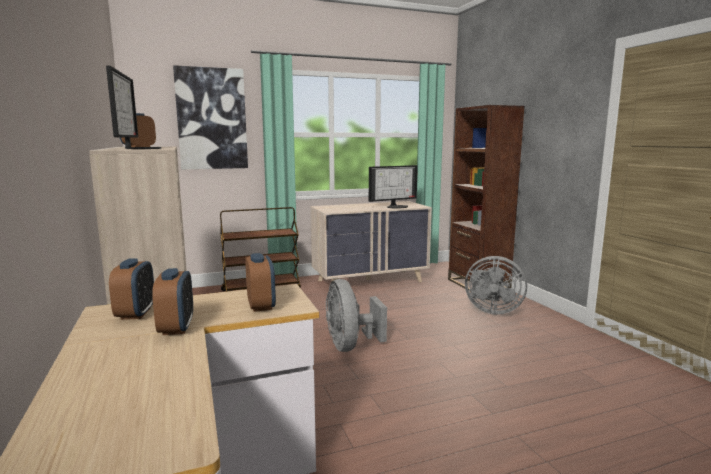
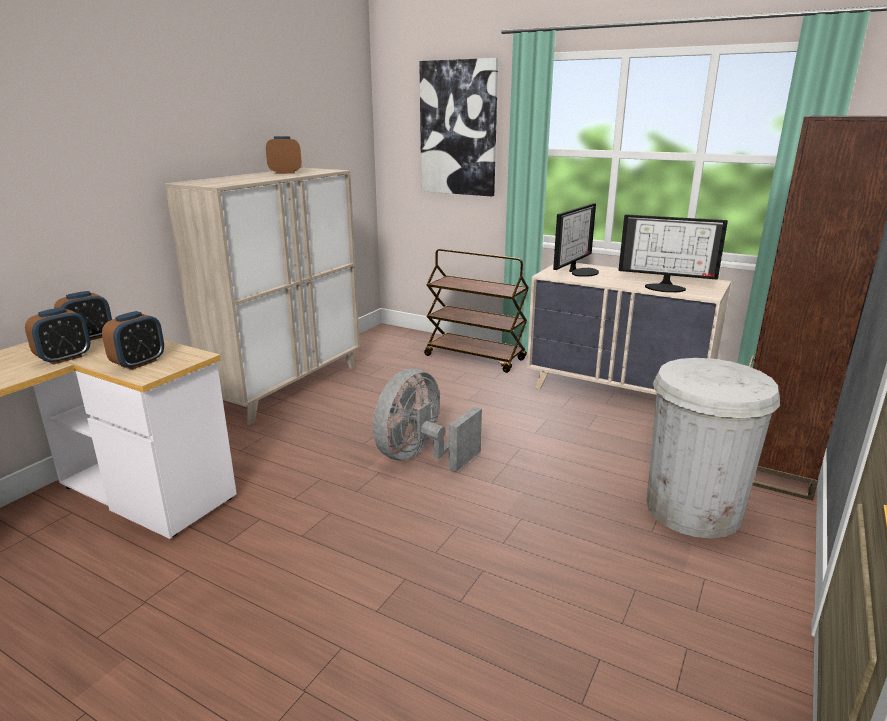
camera: 50 degrees right, 10 degrees up
(139, 148) = (228, 180): monitor -> monitor (581, 272)
(491, 310) = (693, 509): grey fan -> white trash can

